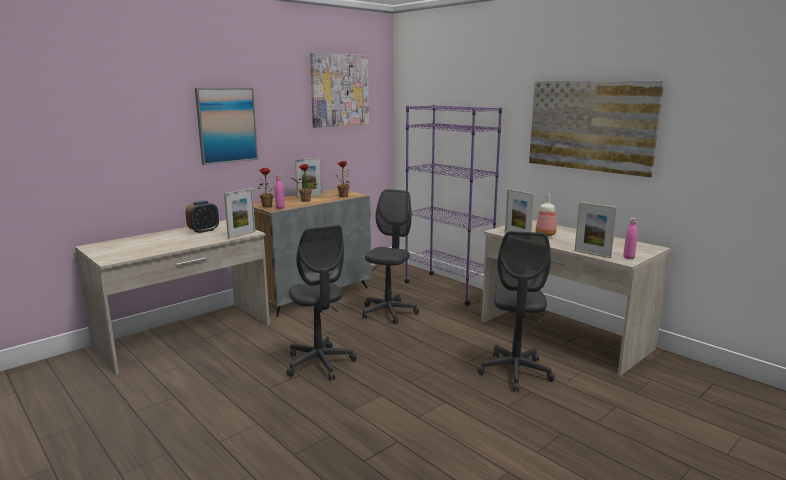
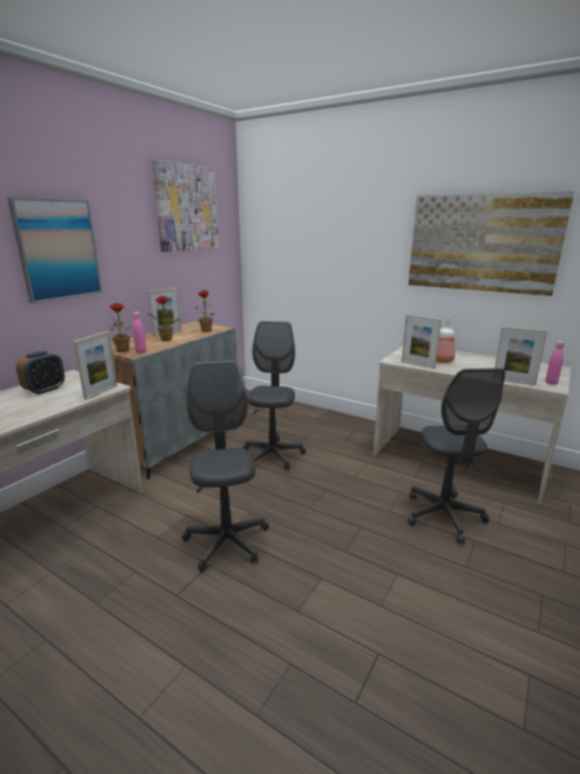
camera: 15 degrees left, 5 degrees up
(319, 363) = (227, 541): grey office chair -> grey office chair turned 150 degrees counterclockwise
(447, 288) = (317, 418): purple bookcase -> none

